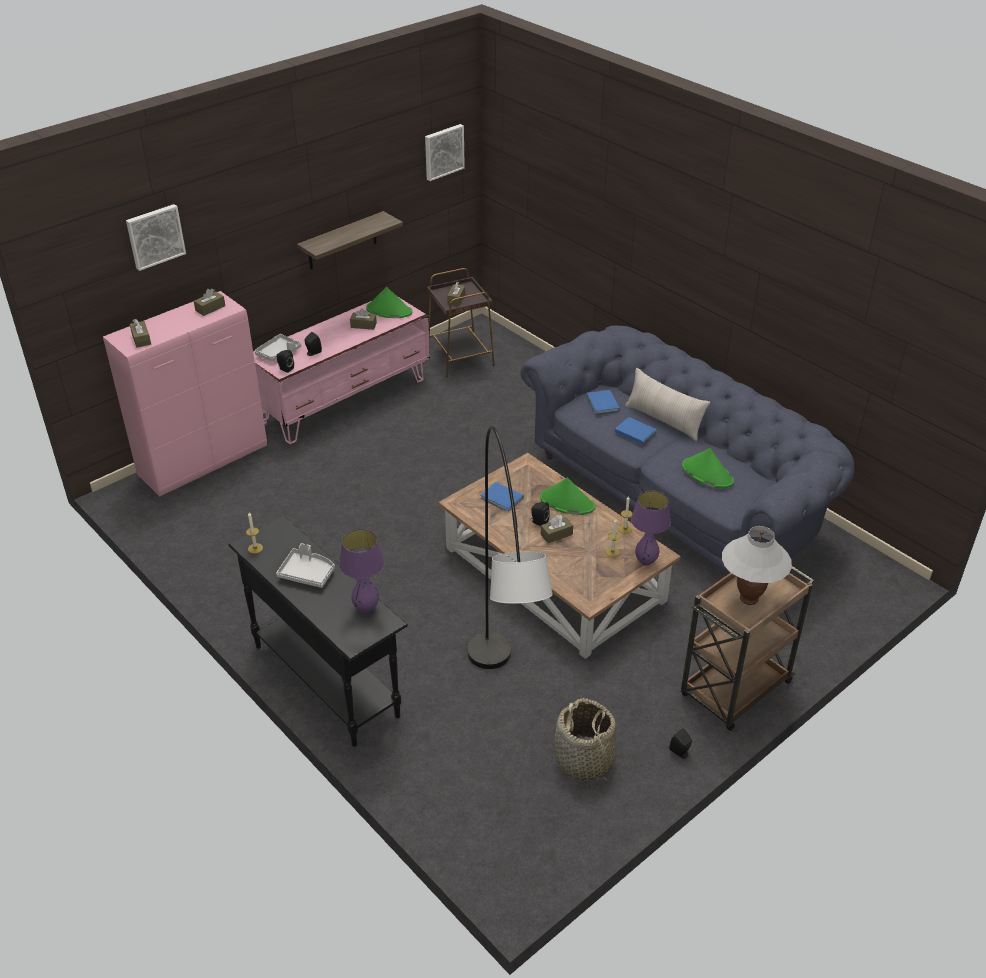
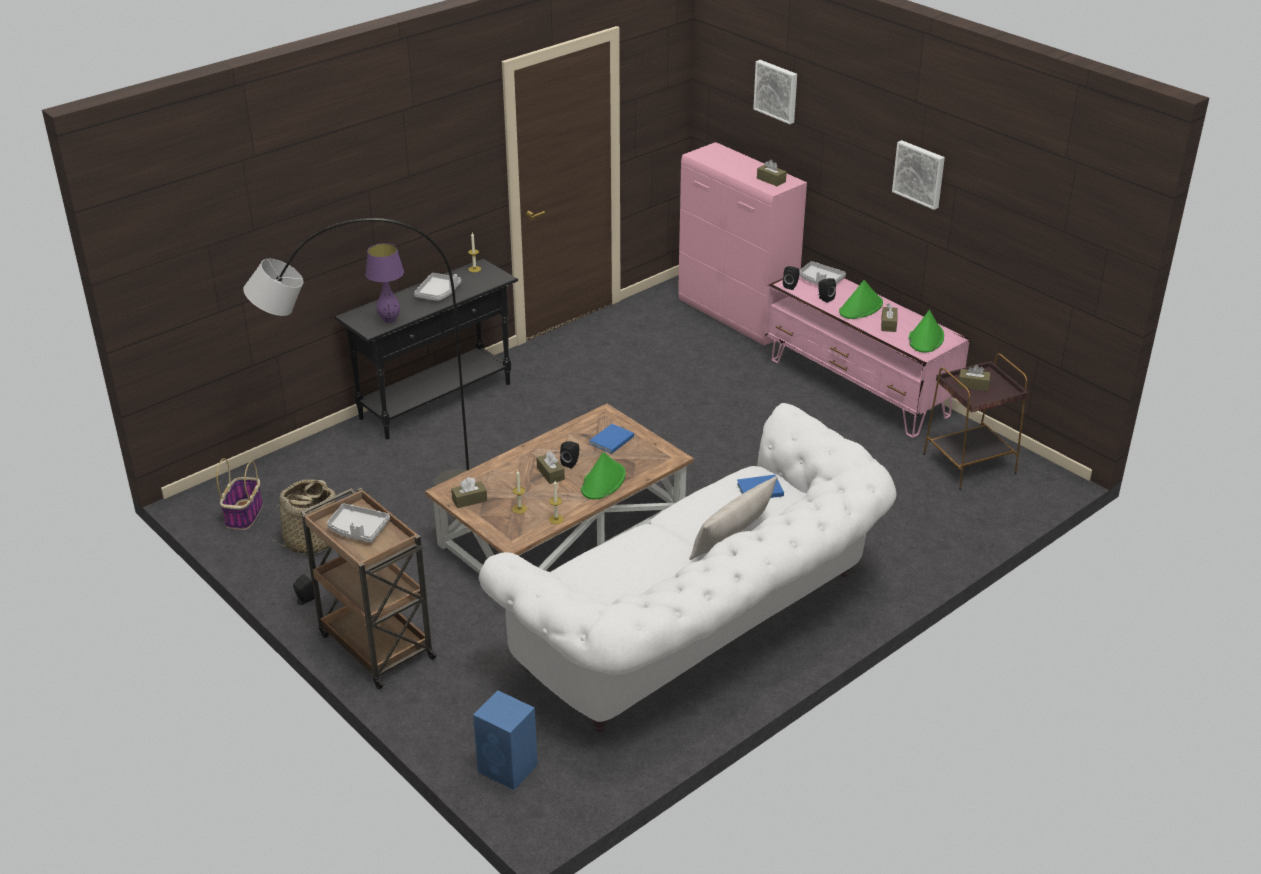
camera: 90 degrees right, 5 degrees down
(141, 339) = (712, 157): brown tissue box -> brown tissue box (469, 500)
(342, 241) = (935, 236): shelf -> none
(443, 151) = (1077, 232): picture -> picture (920, 174)
(542, 830) = (244, 514): none -> basket
(634, 431) = (703, 510): blue book -> none
(646, 561) = (502, 530): purple table lamp -> none
(678, 495) = (703, 631): blue sofa -> white sofa
(707, 474) = (620, 560): green hat -> green hat (861, 308)
(749, 599) = (358, 529): white table lamp -> grey tray
(855, 596) = (508, 769): none -> blue speaker

